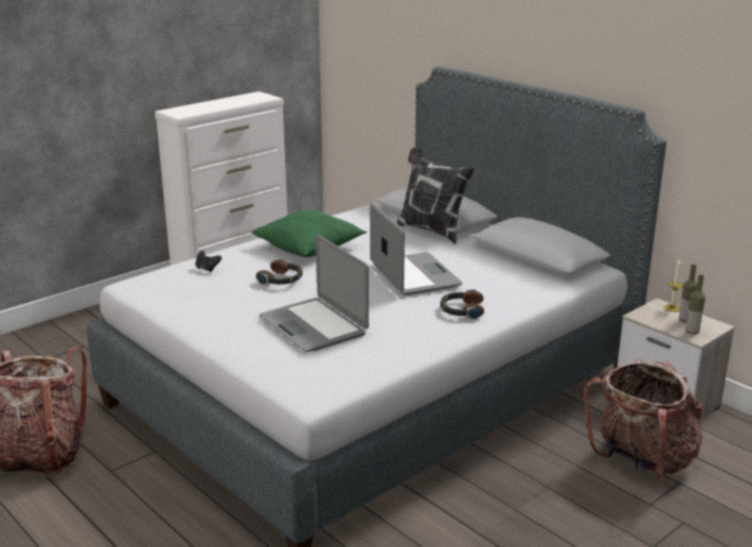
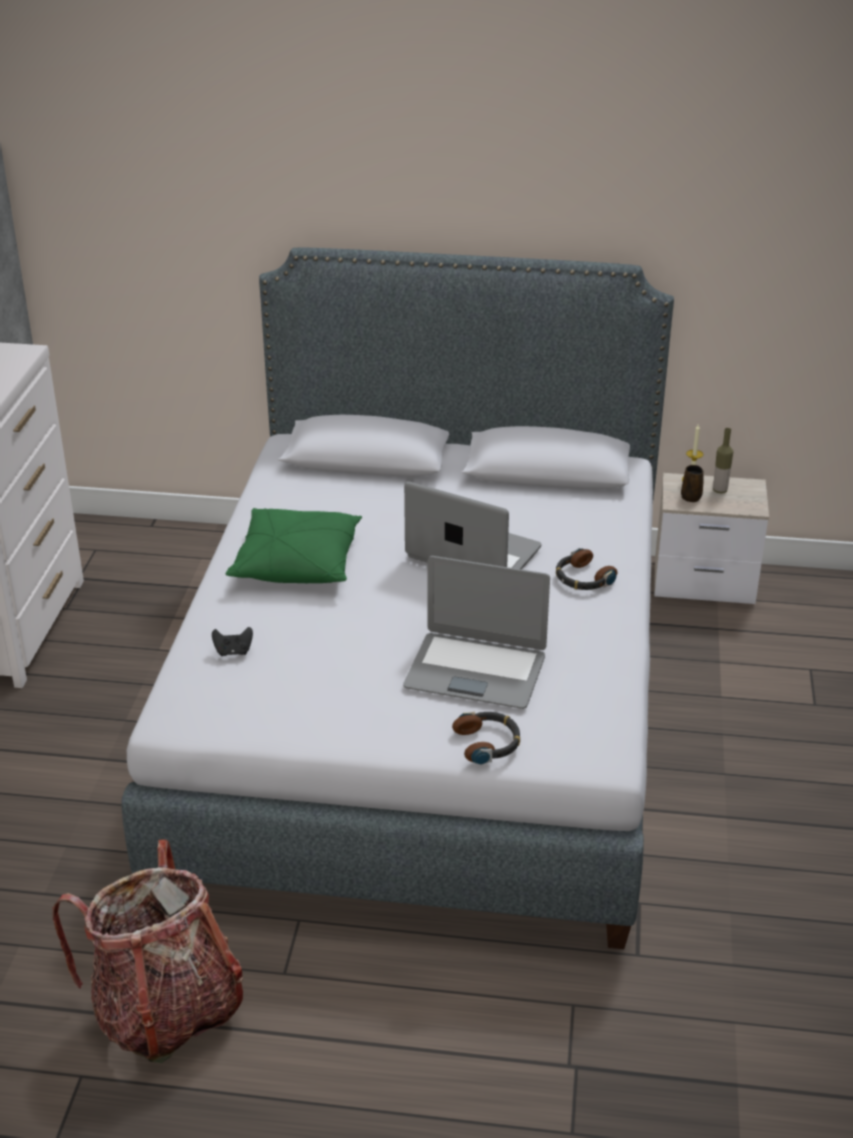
camera: 40 degrees left, 10 degrees up
(281, 279) = (347, 626): headphones -> headphones (488, 743)
(431, 230) = (394, 480): pillow -> none
(642, 461) = (759, 662): backpack -> none
(656, 316) = (690, 496): none -> brown mug
(692, 332) = (742, 502): bottle -> none

